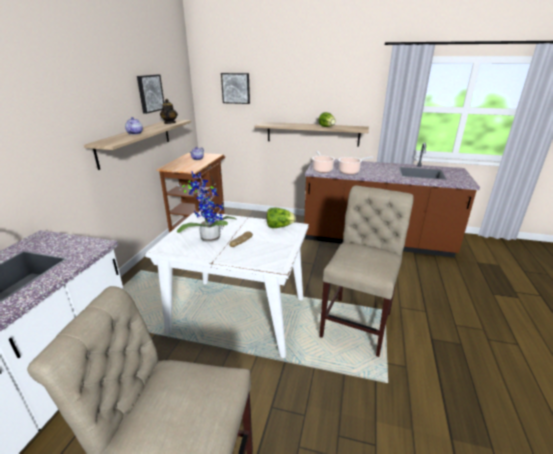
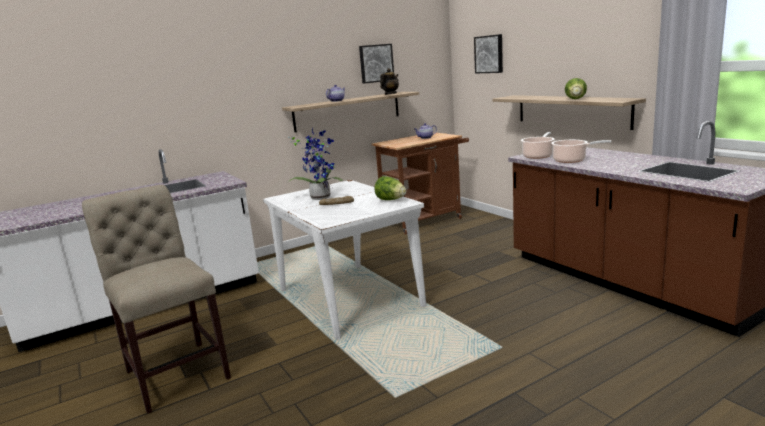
camera: 45 degrees right, 10 degrees down
(358, 321) = (452, 344): beige chair -> none

